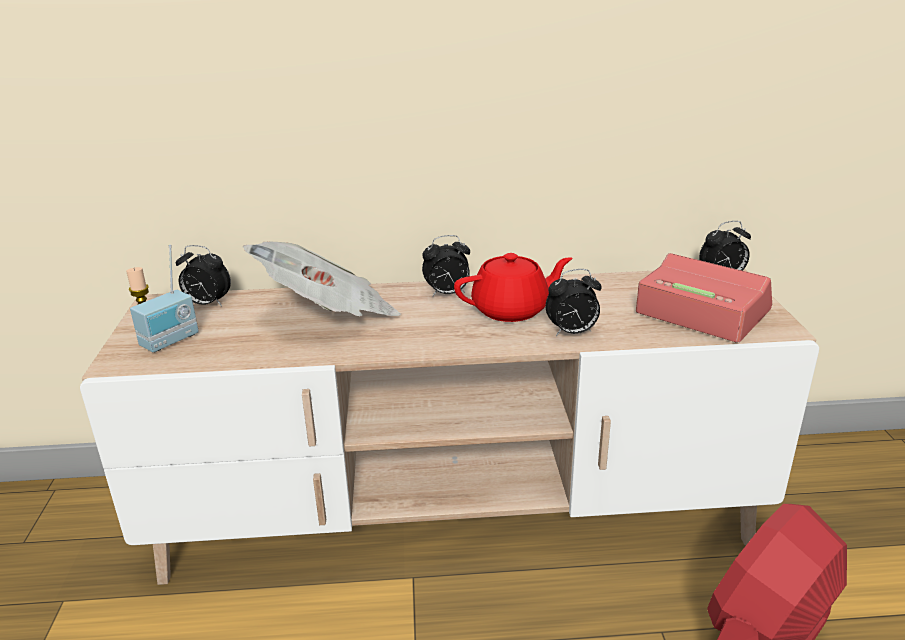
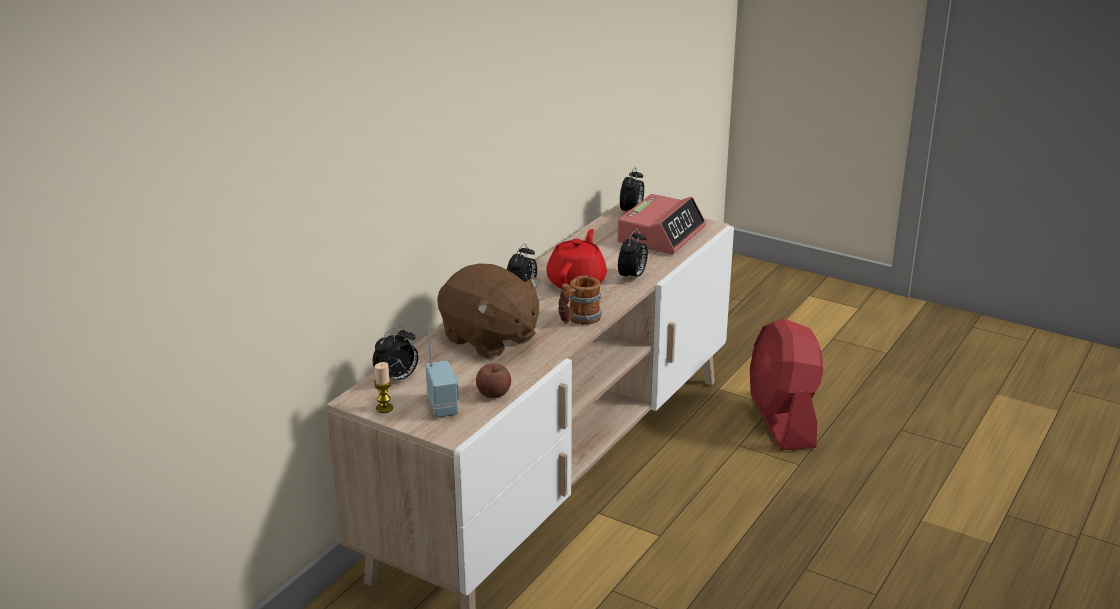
camera: 55 degrees left, 0 degrees up
(216, 355) = (493, 393): none -> apple
(329, 314) = (490, 339): newspaper -> brown plush toy
(428, 340) = (578, 319): none -> mug
(701, 312) = (661, 235): alarm clock -> alarm clock turned 135 degrees clockwise

